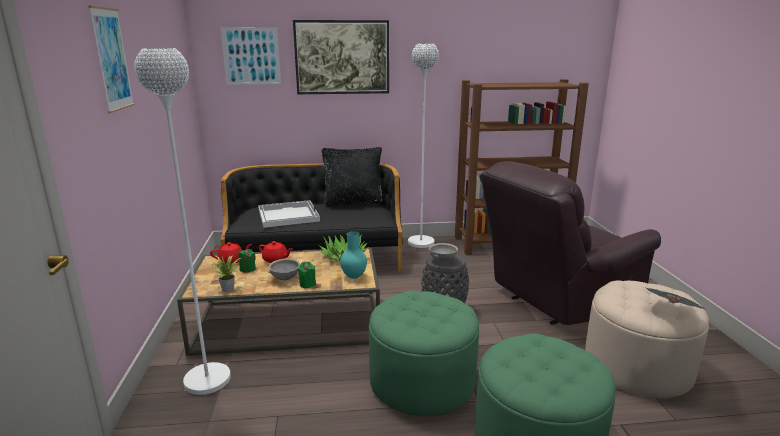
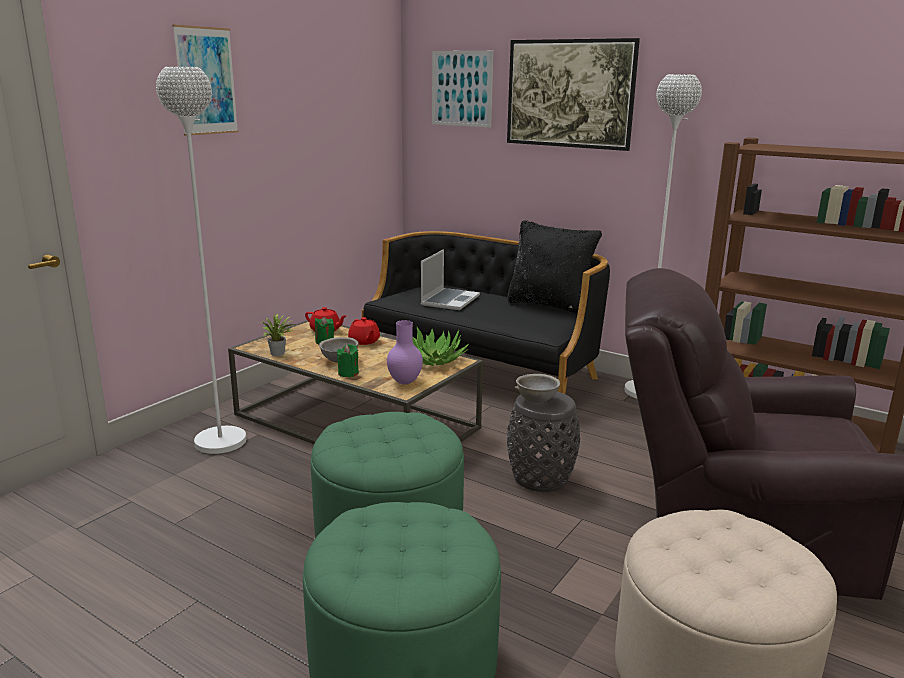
camera: 40 degrees right, 0 degrees up
(287, 215) = (449, 300): white tray -> laptop
(354, 277) = (405, 382): turquoise vase -> purple vase
(671, 312) = (725, 584): newspaper -> none

